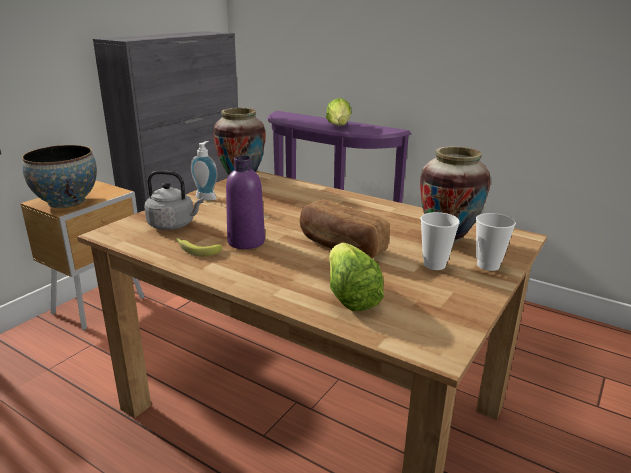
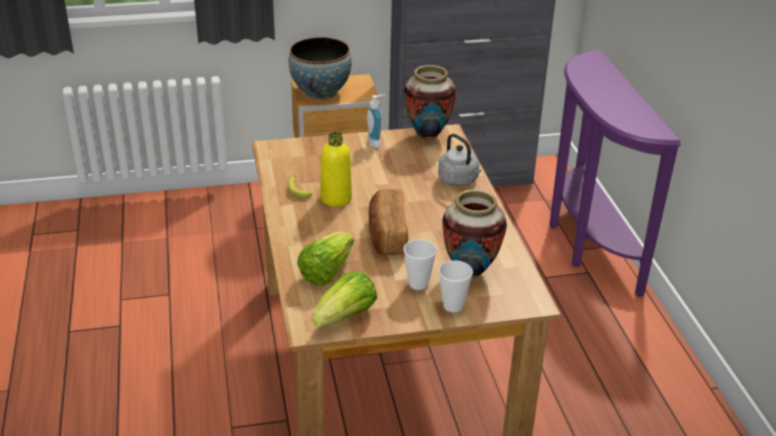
camera: 45 degrees right, 10 degrees up
(174, 225) = (315, 160): grey kettle -> grey kettle (459, 180)
(246, 242) = (336, 198): purple bottle -> yellow bottle
(339, 127) = (611, 104): lettuce -> lettuce (346, 316)

